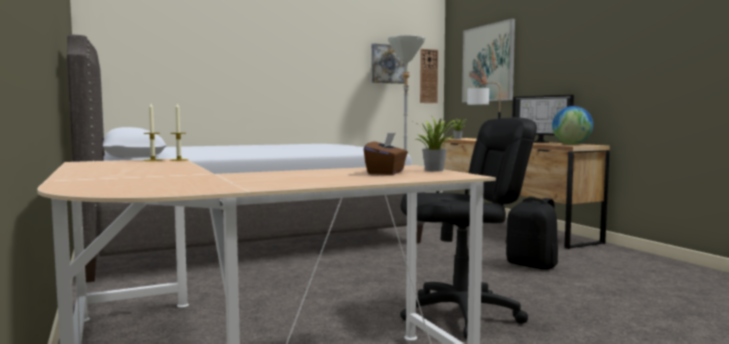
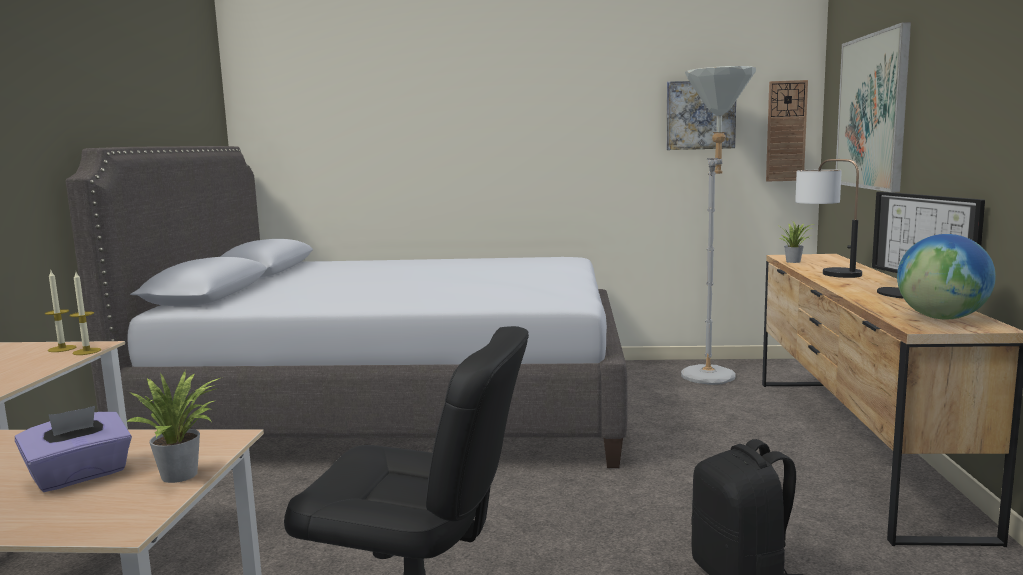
camera: 30 degrees right, 5 degrees up
(386, 173) = (80, 476): brown tissue box -> purple tissue box

